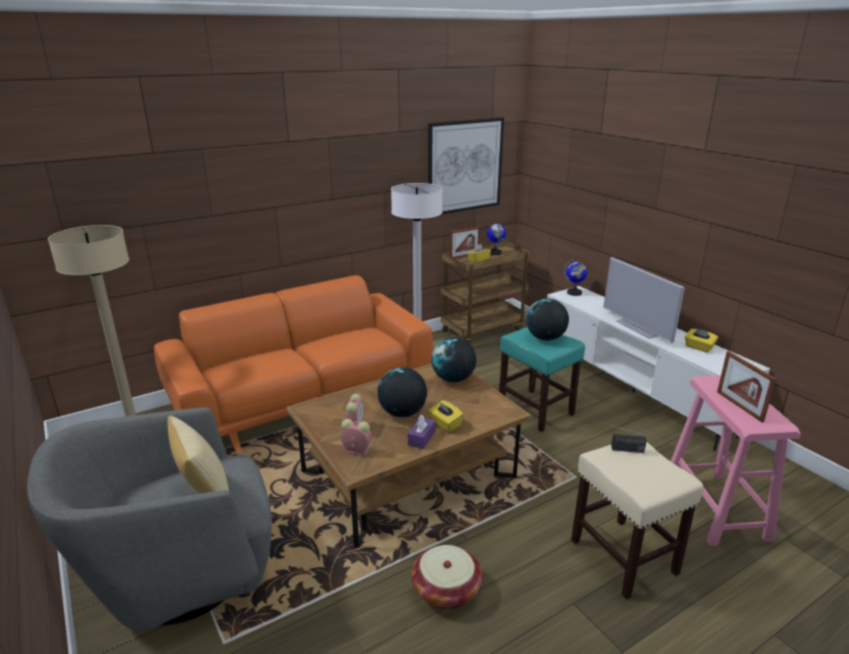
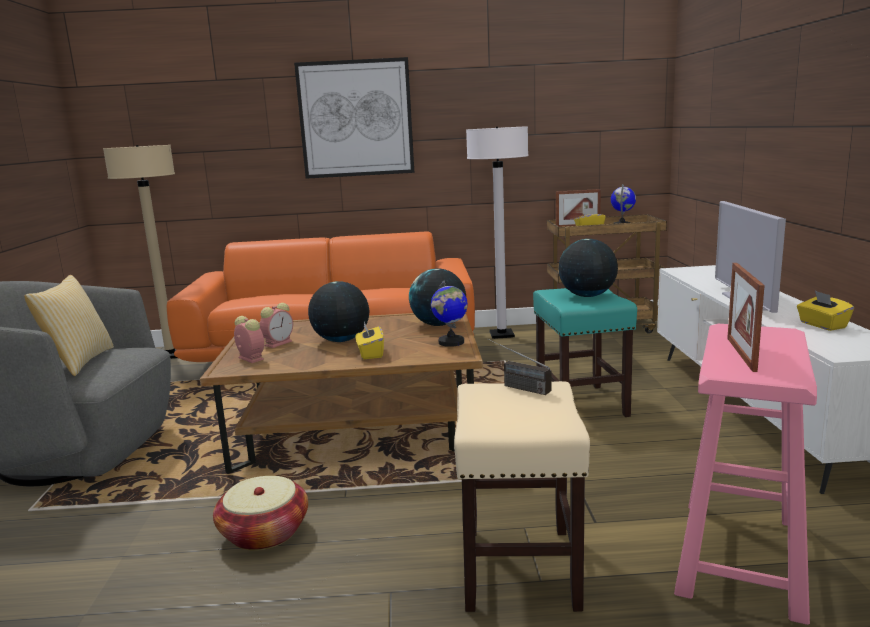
camera: 30 degrees right, 10 degrees down
(421, 438) = (327, 359): purple tissue box -> none
(464, 166) = (581, 112): picture -> picture (356, 119)
(574, 293) = (700, 269): globe -> globe (451, 342)

